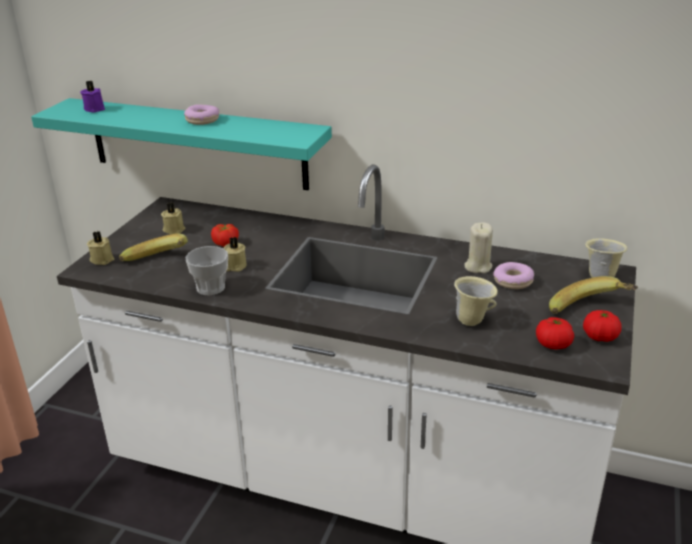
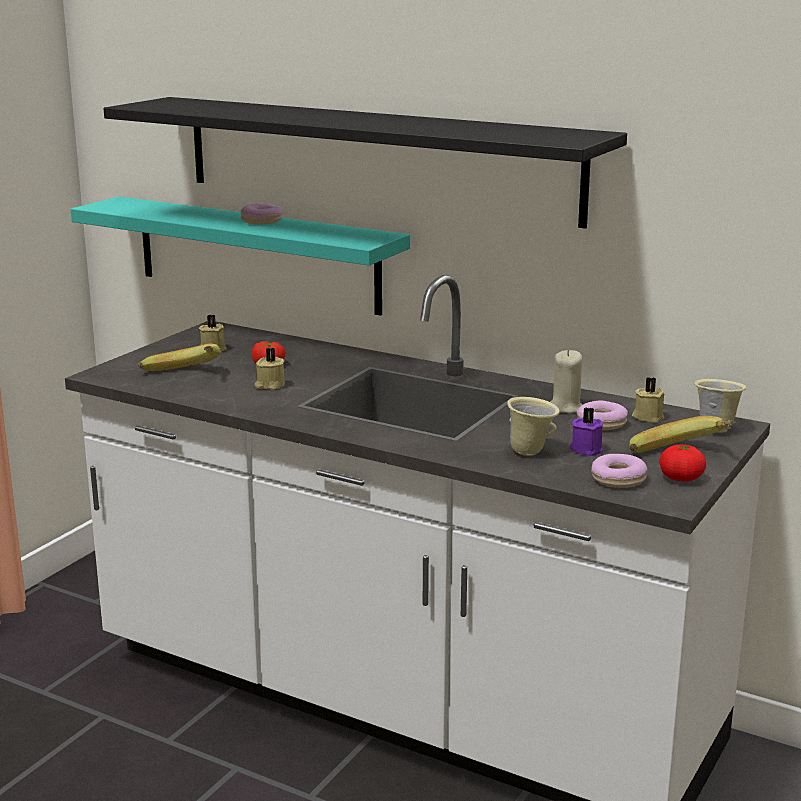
camera: 10 degrees right, 10 degrees down
(95, 109) = (144, 206): purple candle -> purple candle (587, 449)
(102, 259) = (121, 368): beige candle -> beige candle (648, 416)
(210, 288) = (234, 401): cup -> none
(298, 64) = (375, 158): none -> black shelf
(553, 344) = (618, 479): tomato -> donut

